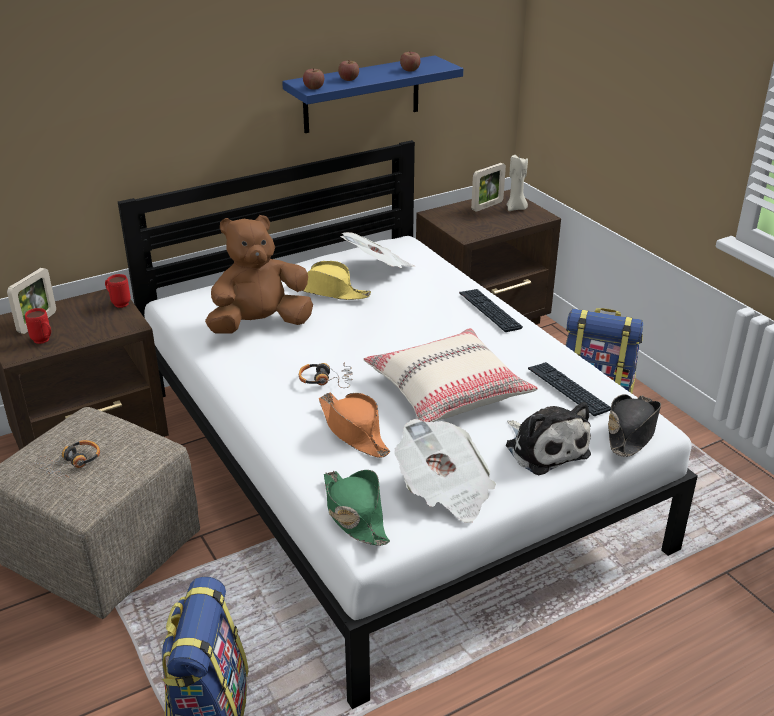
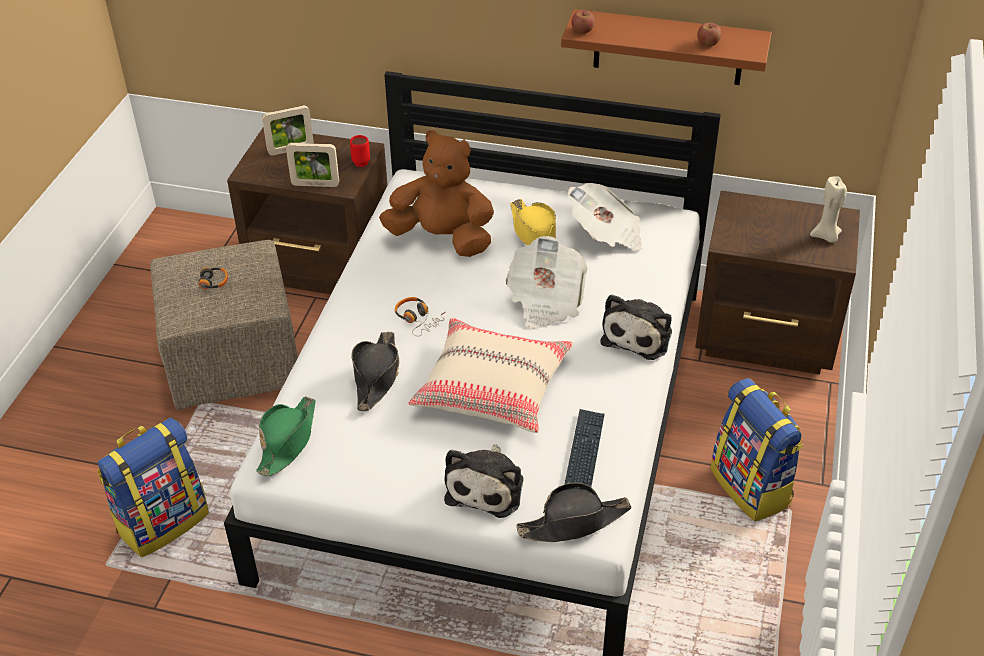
camera: 45 degrees right, 10 degrees up
(44, 341) = (275, 170): red mug -> none
(348, 79) = (631, 32): apple -> none
(354, 431) = (376, 376): orange hat -> black hat
(361, 94) = (668, 47): blue shelf -> brown shelf
(445, 491) = (368, 467): newspaper -> newspaper (545, 300)
(487, 206) = (801, 218): picture frame -> picture frame (315, 184)
(490, 311) = (639, 335): keyboard -> plush toy

